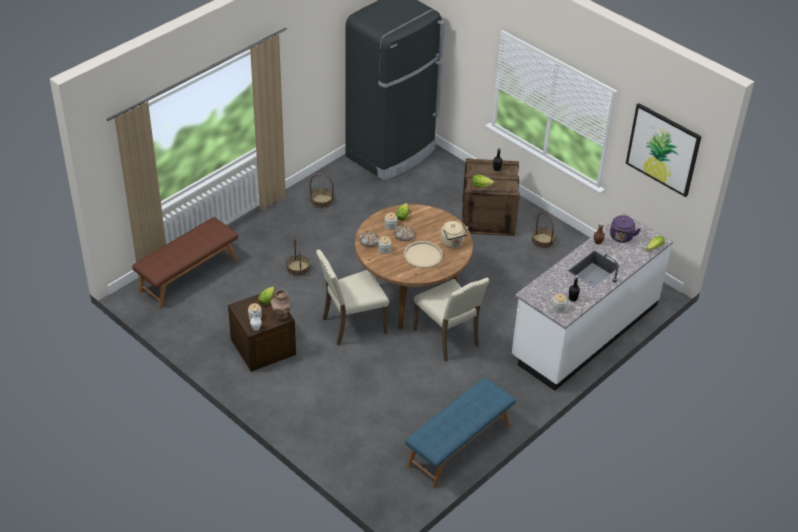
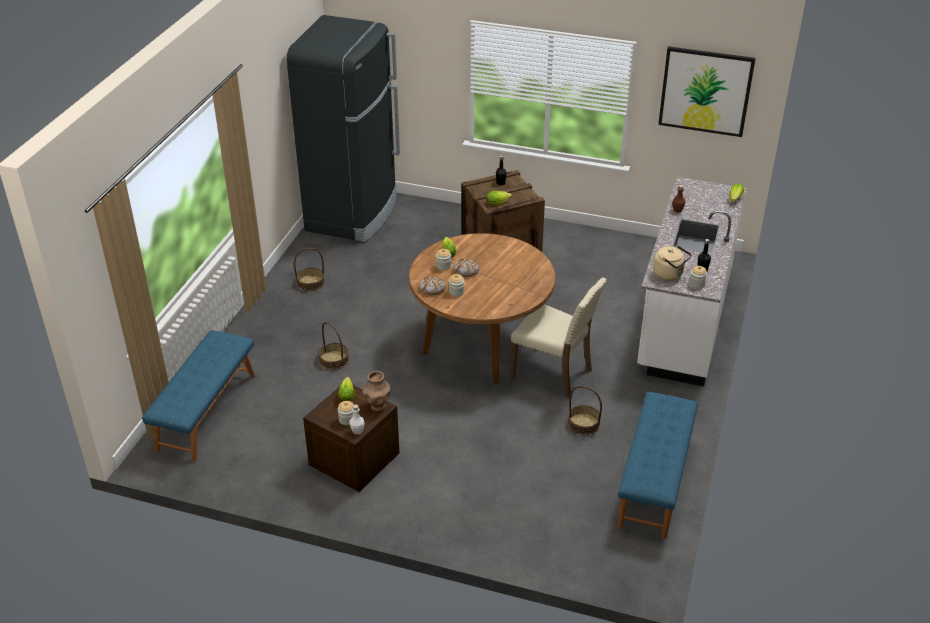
camera: 25 degrees left, 5 degrees down
(188, 276) = (206, 412): brown bench -> blue bench
(352, 325) = (440, 398): beige chair -> none
(423, 255) = (502, 283): beige tray -> none
(453, 243) = (524, 261): beige kettle -> beige kettle (669, 274)
(543, 241) = (573, 248): basket -> basket (583, 424)
(621, 238) = (696, 199): purple kettle -> none

